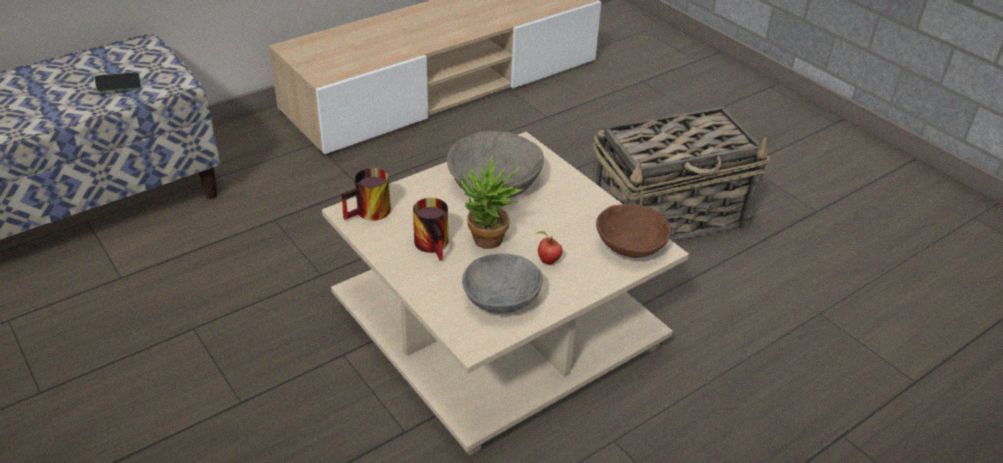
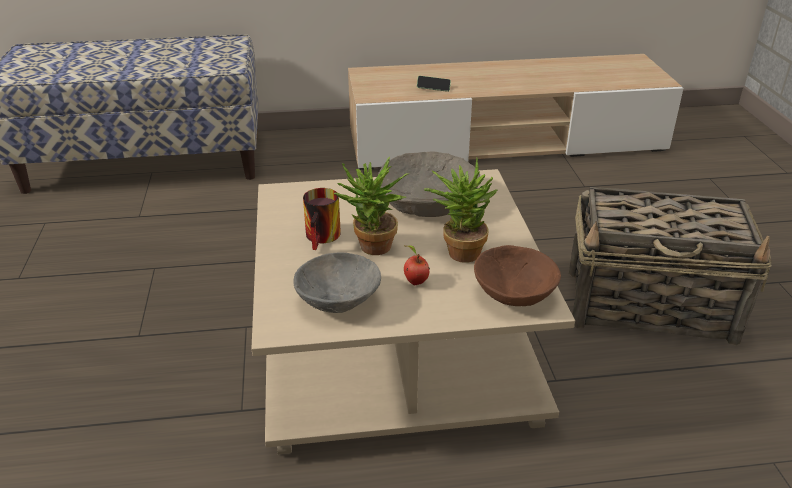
camera: 30 degrees right, 5 degrees down
(119, 87) = (187, 63): phone -> phone (433, 88)
(370, 214) = (293, 198): mug -> none
(558, 221) = (458, 251): none -> potted plant

